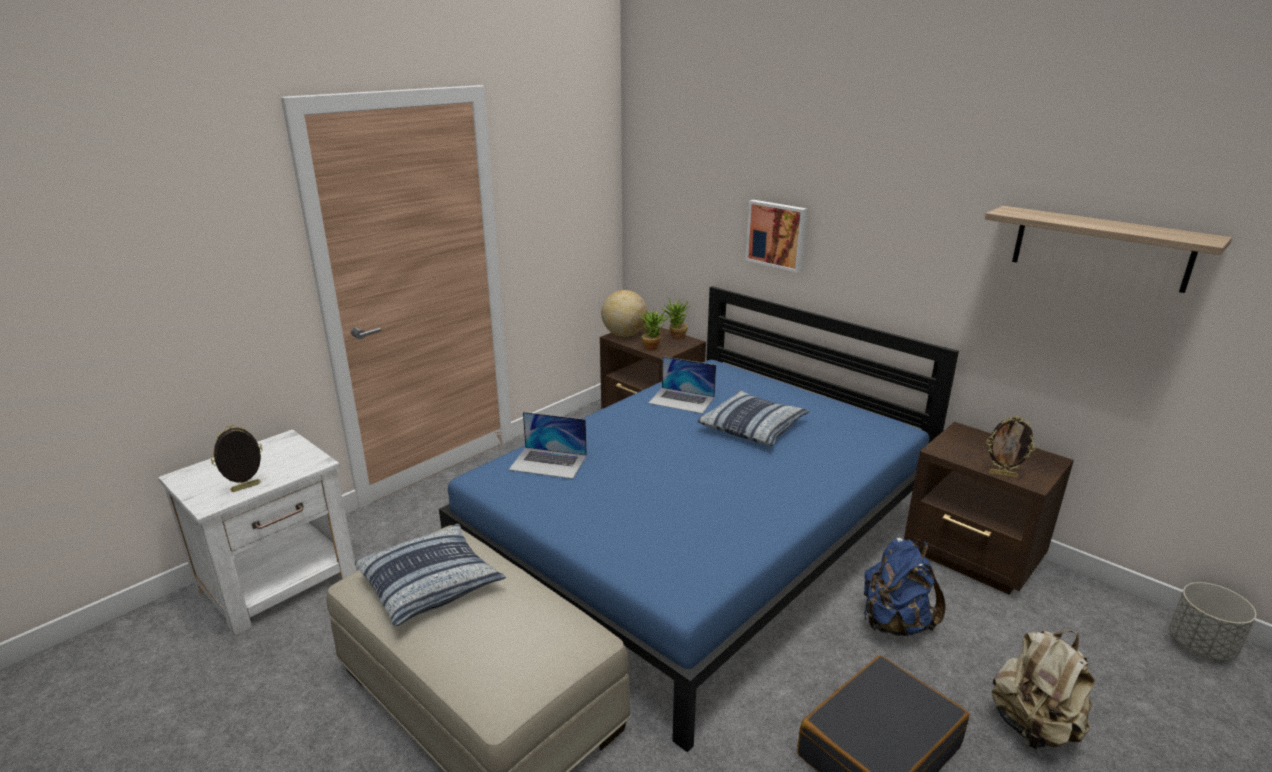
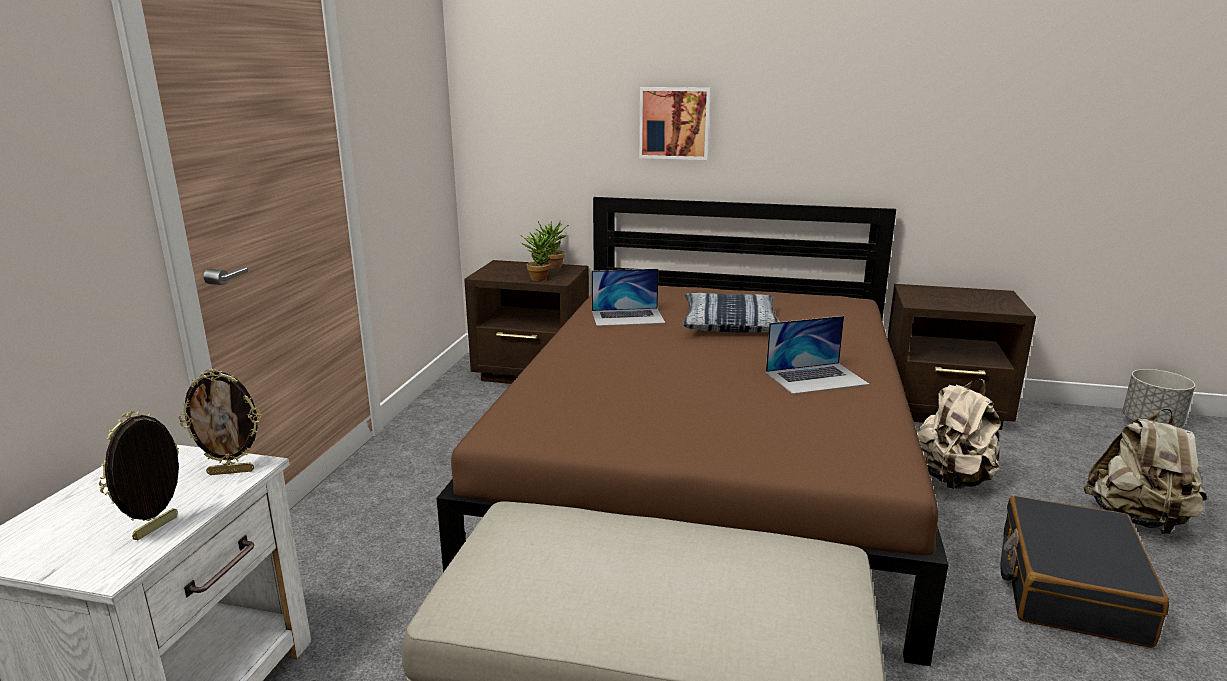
camera: 30 degrees left, 5 degrees down
(431, 584) = (569, 568): pillow -> none
(548, 462) = (563, 398): laptop -> laptop (816, 378)
(624, 335) = (491, 273): globe -> none
(701, 540) = (710, 466): blue bed -> brown bed
(894, 623) = (953, 479): blue backpack -> beige backpack
(1003, 474) = (987, 309): picture frame -> picture frame (231, 471)
(1100, 248) = (1022, 81): shelf -> none

